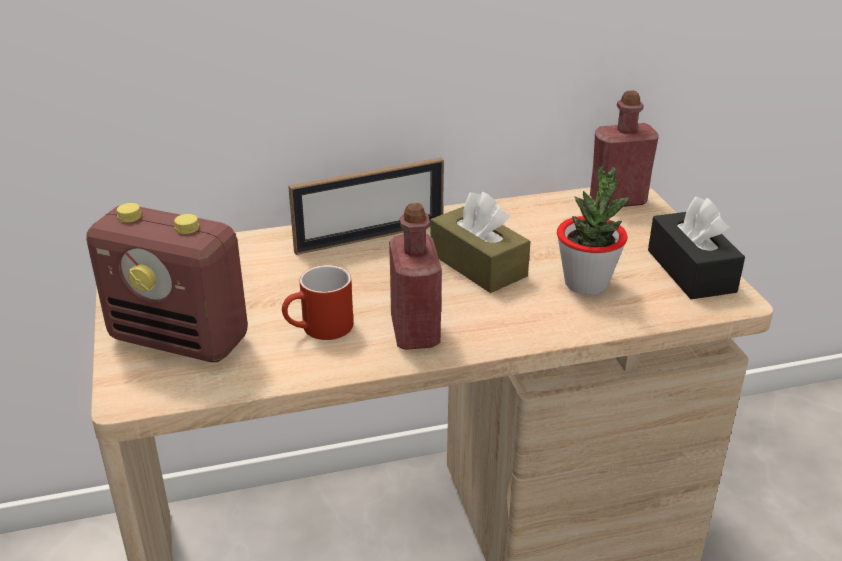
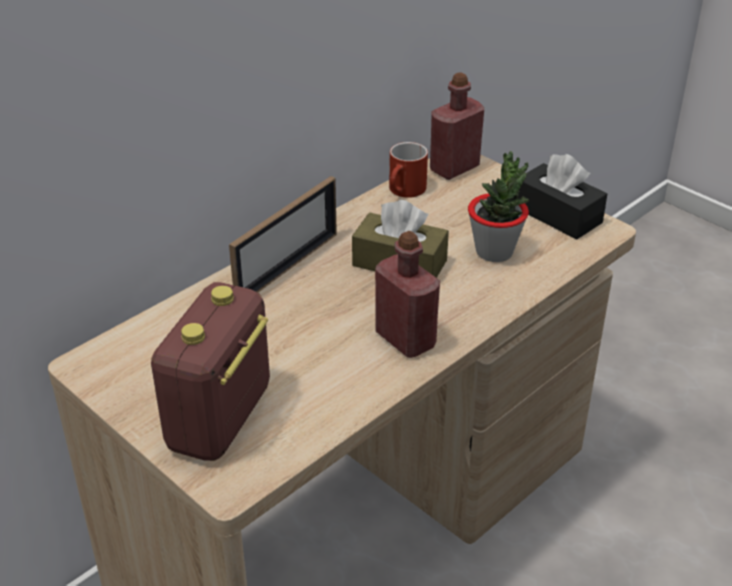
camera: 30 degrees left, 5 degrees up
(181, 339) = (219, 420): radio -> radio turned 120 degrees clockwise
(319, 330) = (328, 366): red mug -> red mug (405, 192)

